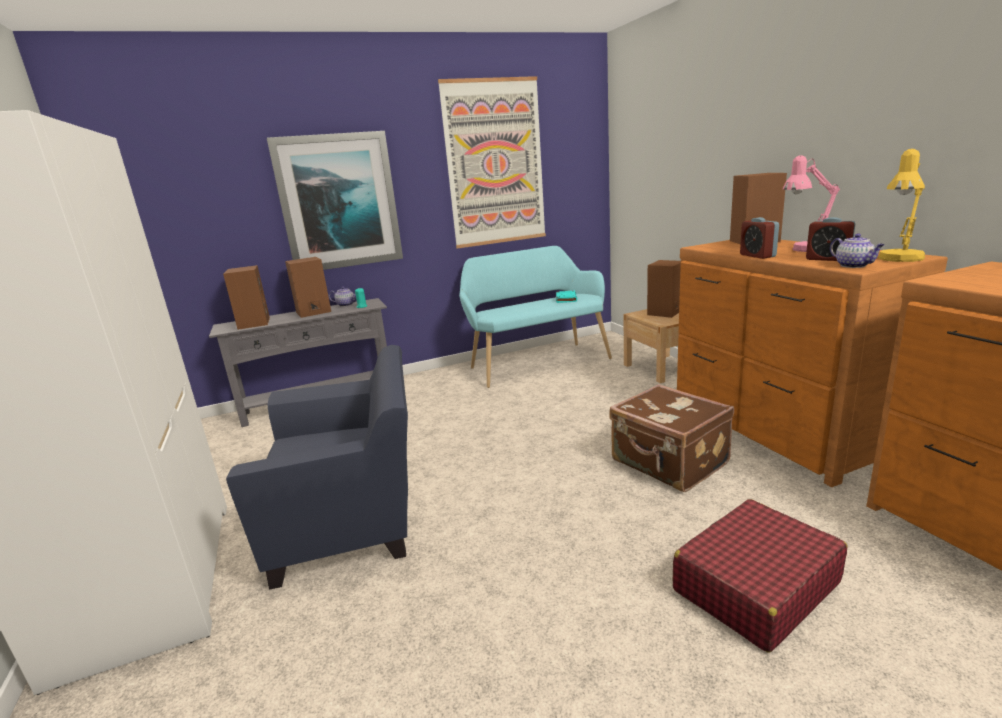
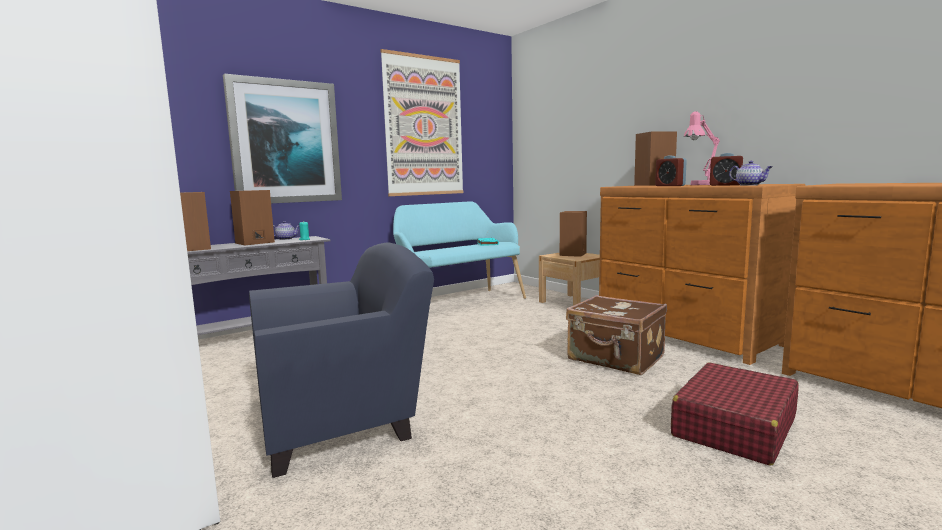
camera: 15 degrees left, 10 degrees down
(898, 260) = (775, 184): yellow table lamp -> none

